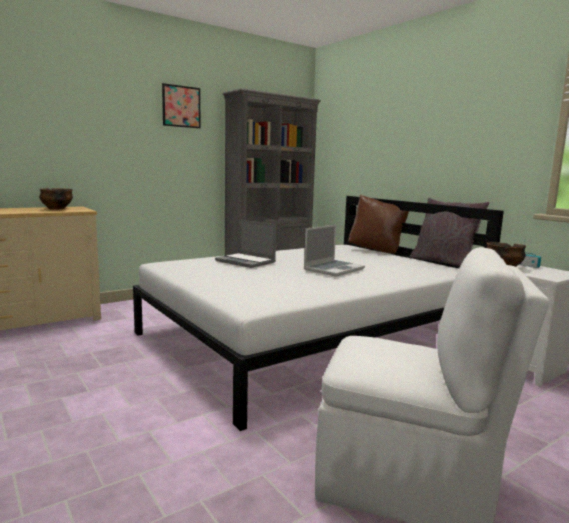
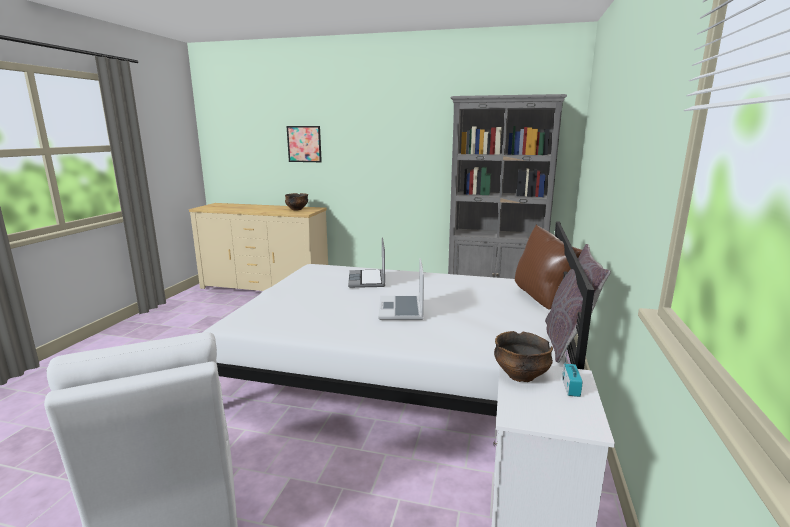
camera: 50 degrees right, 5 degrees up
(181, 106) = (411, 118): picture -> picture (304, 144)
(334, 269) = (402, 309): laptop -> laptop turned 90 degrees clockwise

